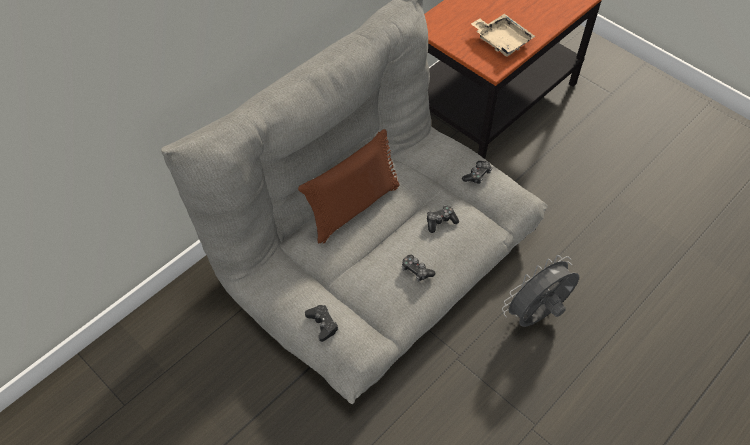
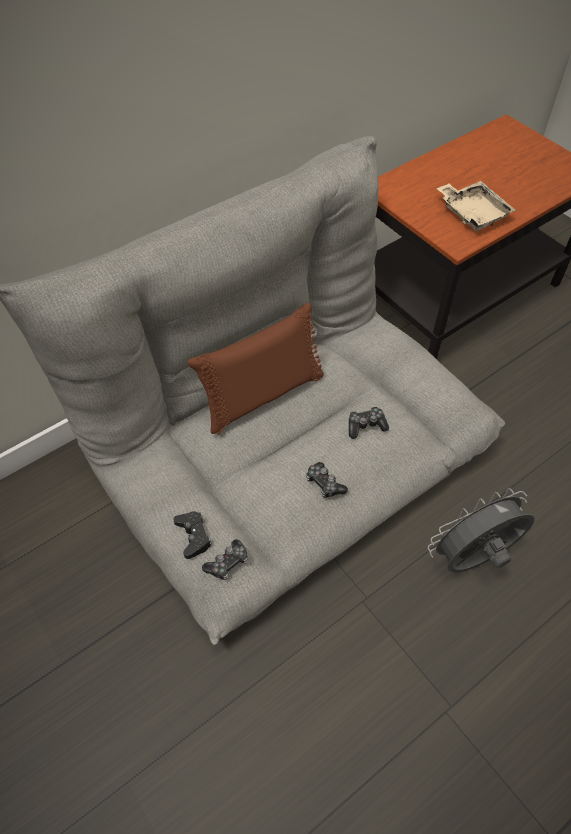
camera: 10 degrees right, 0 degrees up
(477, 175) = (421, 375): game controller -> game controller (228, 563)

